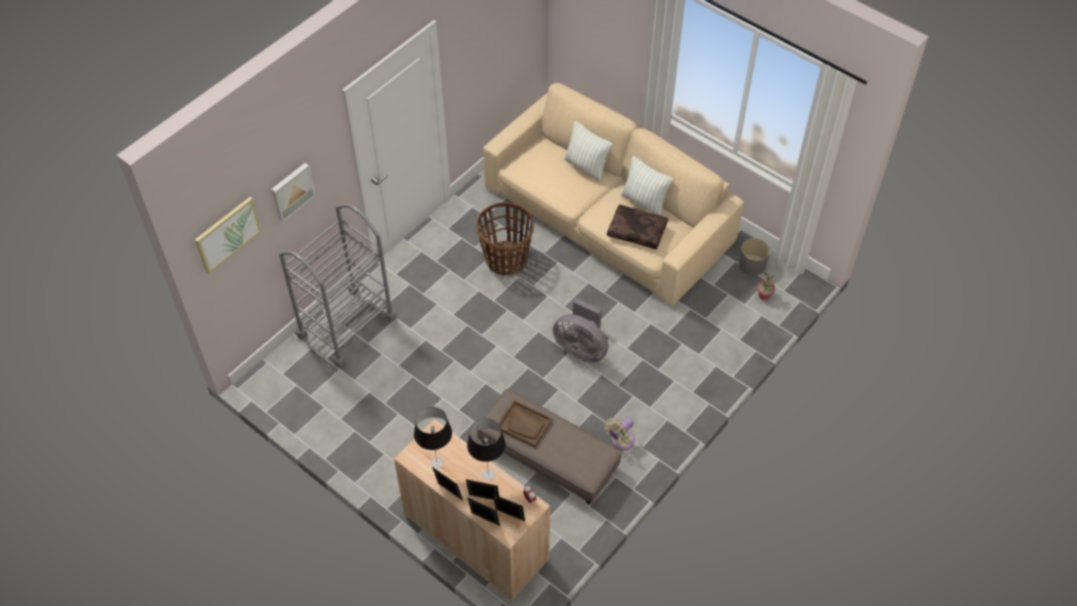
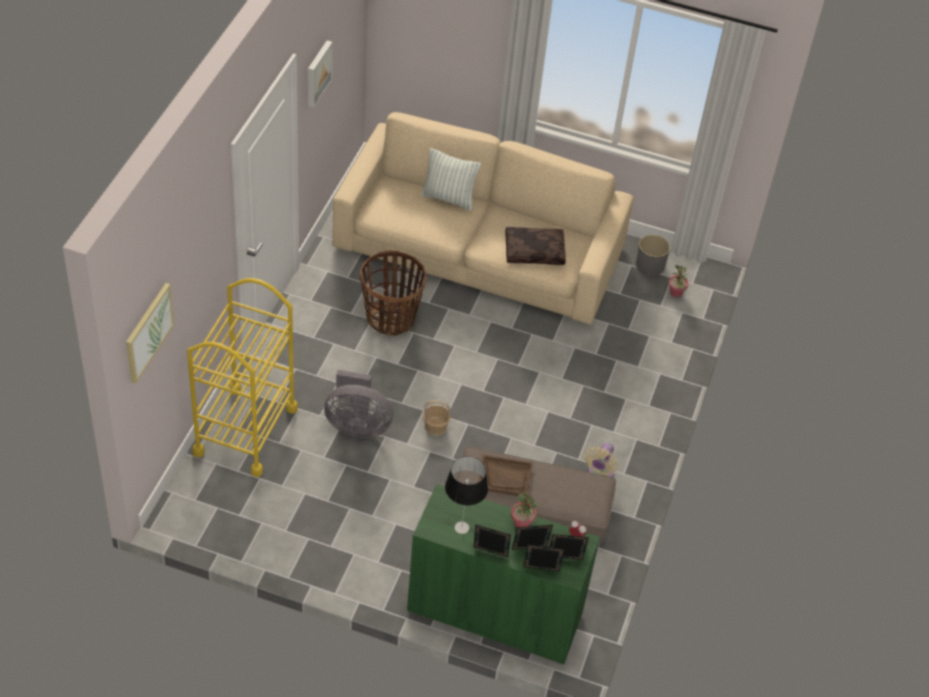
camera: 25 degrees left, 5 degrees down
(291, 190) = (193, 272): picture -> picture (317, 73)
(346, 326) = (245, 430): grey cart -> yellow cart
(476, 537) = (495, 612): beige cabinet -> green cabinet
(488, 474) = (522, 523): table lamp -> potted plant
(500, 363) = (436, 427): none -> basket
(581, 348) = (515, 390): grey fan -> grey fan (357, 425)
(644, 202) = (526, 221): pillow -> none

